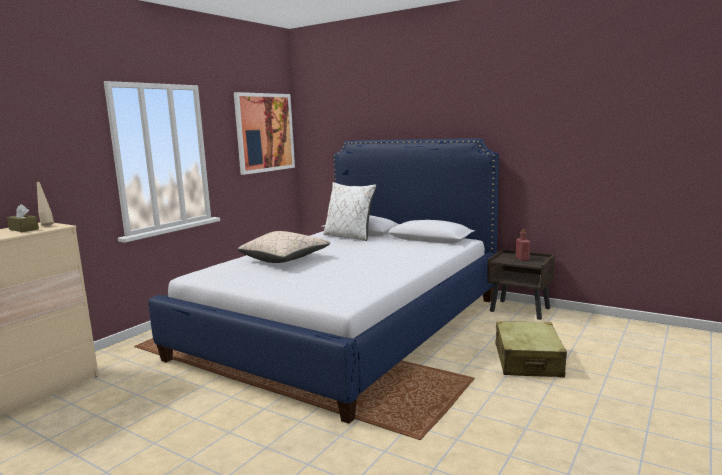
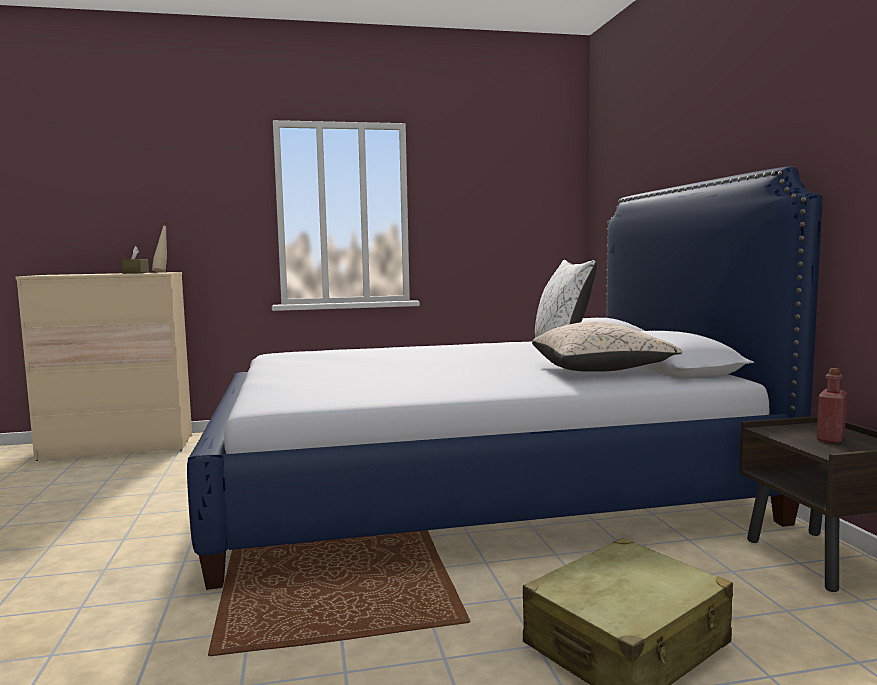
camera: 45 degrees right, 5 degrees down
(265, 132) = (521, 190): picture -> none
(285, 259) = (395, 355): beige pillow -> beige pillow (601, 370)

